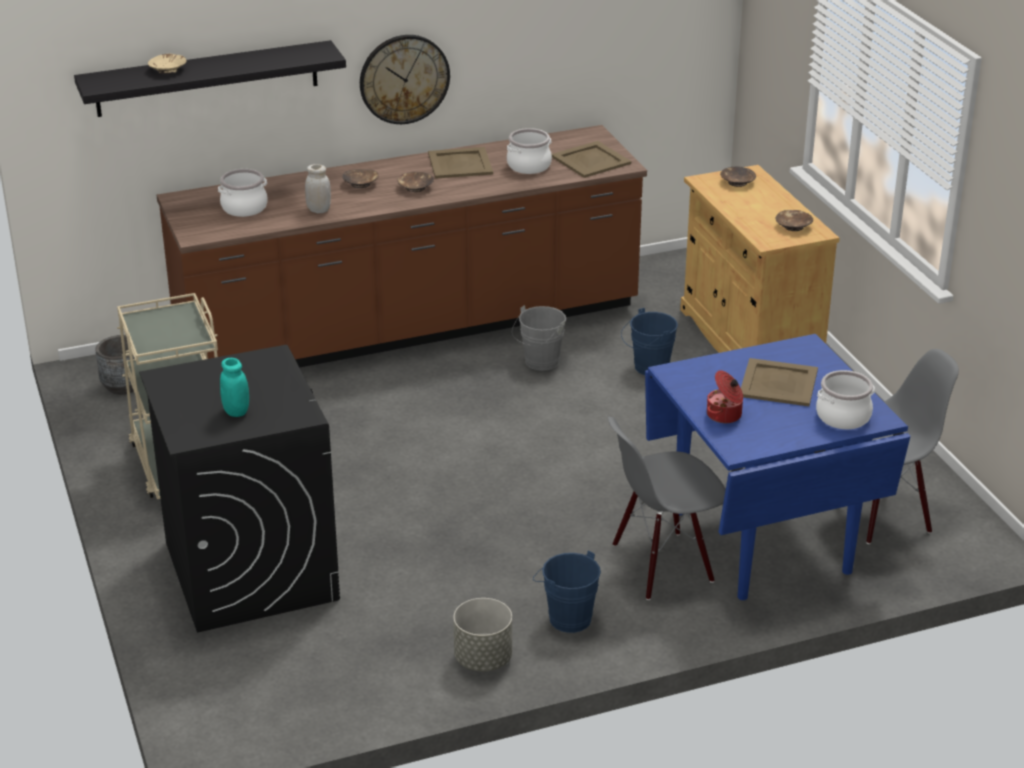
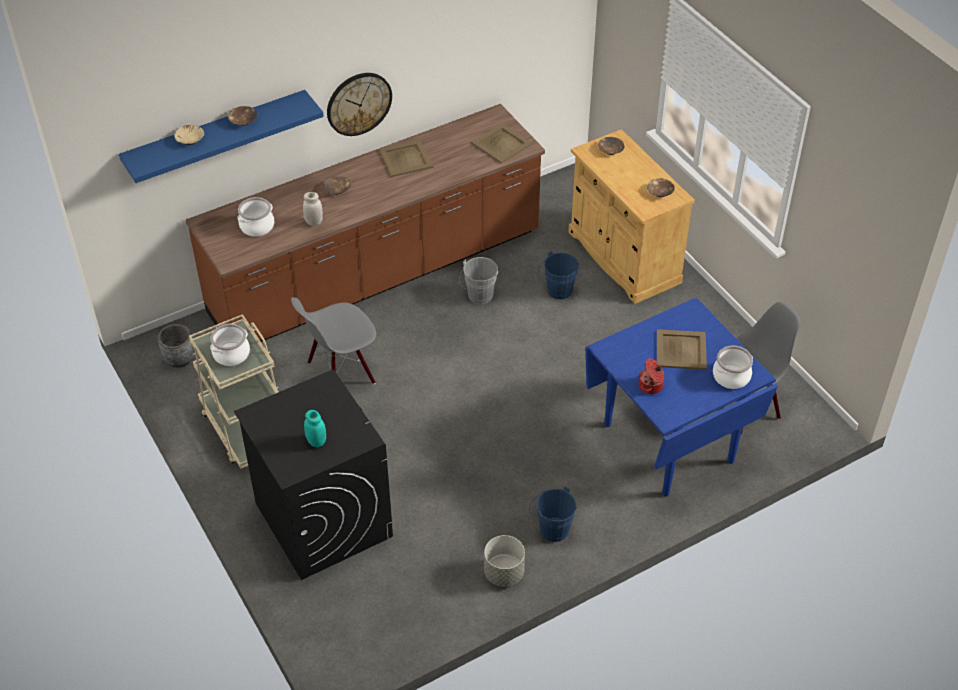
camera: 10 degrees left, 15 degrees up
(207, 79) = (216, 135): black shelf -> blue shelf
(415, 187) = (379, 189): brown bowl -> brown bowl (243, 120)
(529, 166) = (457, 155): cooking pot -> cooking pot (231, 354)
(662, 564) = (606, 473): grey chair -> grey chair (341, 374)

